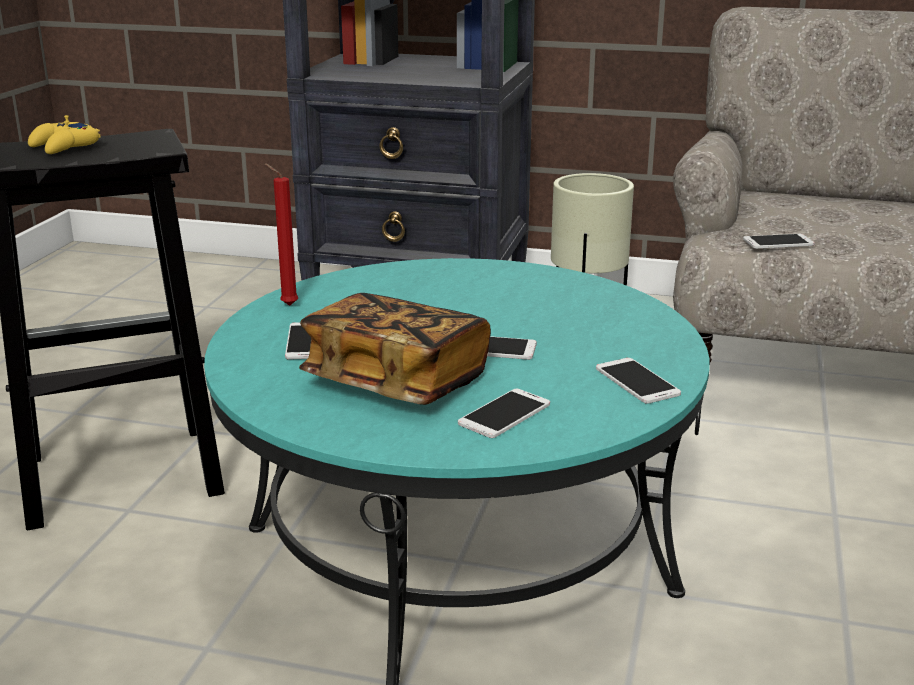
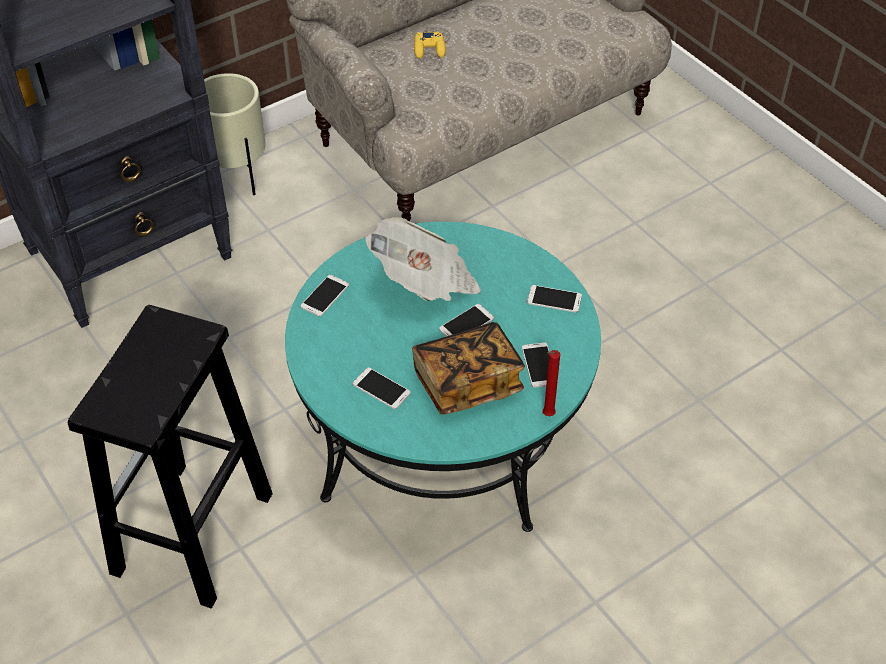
camera: 50 degrees left, 25 degrees up
(64, 146) = (136, 374): yellow game controller -> yellow game controller (429, 49)
(286, 305) = (319, 370): red candle -> red candle (547, 415)
(514, 306) = (425, 282): none -> newspaper
(778, 242) = (440, 113): phone -> phone (325, 296)

